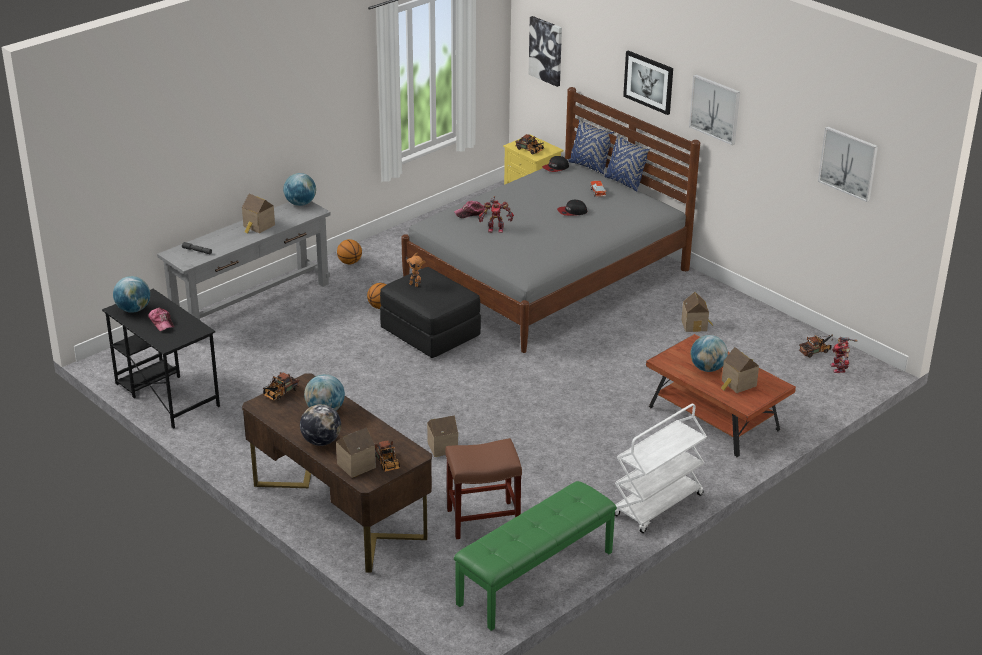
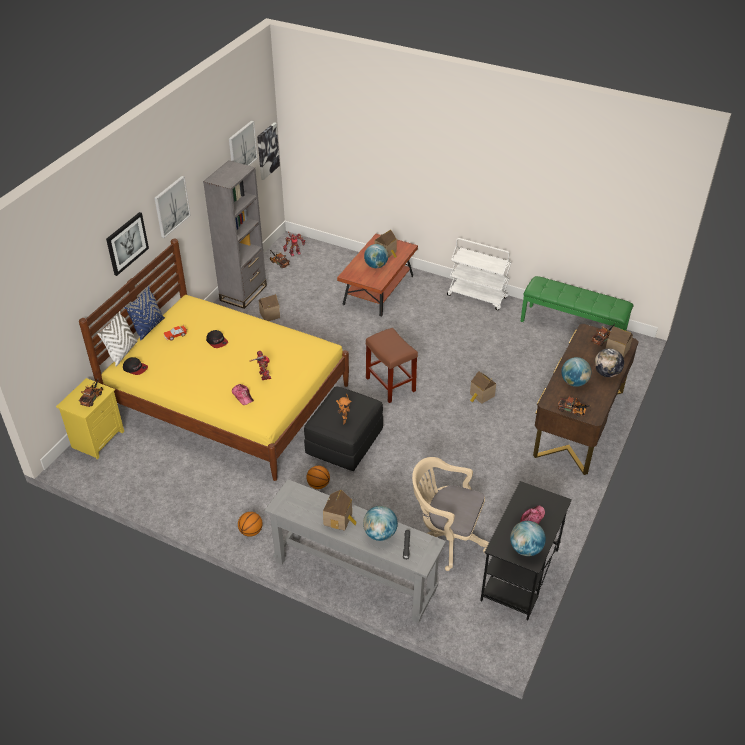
camera: 110 degrees left, 10 degrees up
(250, 364) = (445, 537): none -> beige office chair
(300, 203) = (281, 505): globe -> globe (380, 534)
(482, 520) = (540, 359): brown stool -> brown stool (391, 385)
(546, 50) = (42, 323): picture -> picture (267, 151)
(546, 277) = (229, 400): grey bed -> yellow bed
(589, 166) = (122, 353): blue pillow -> white pillow
(752, 314) = (243, 293): none -> grey bookcase

